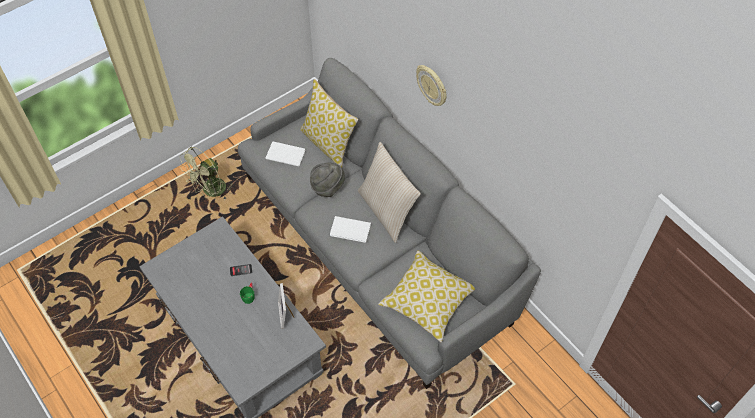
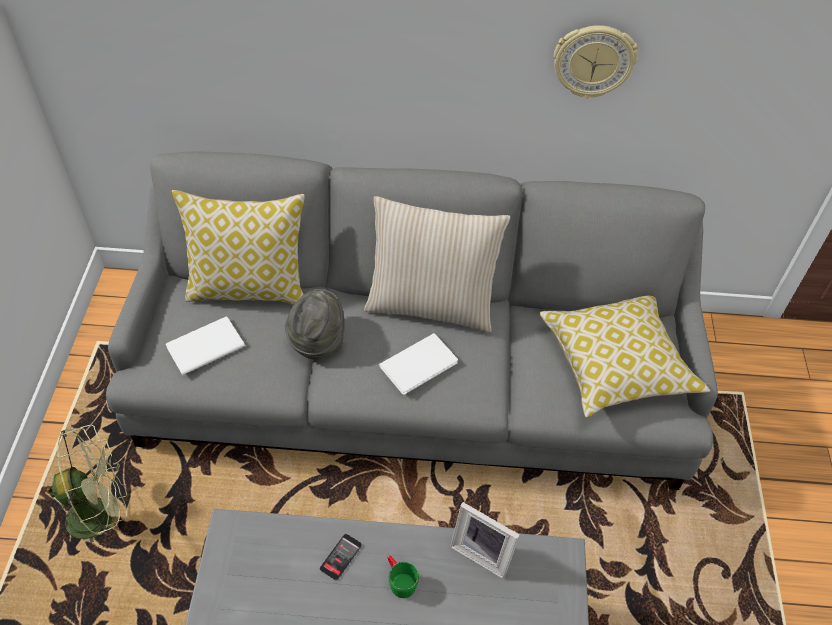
camera: 50 degrees left, 5 degrees down
(211, 192) = (101, 513): green fan -> green fan turned 105 degrees counterclockwise
(432, 86) = (409, 45): wall clock -> wall clock (593, 61)

